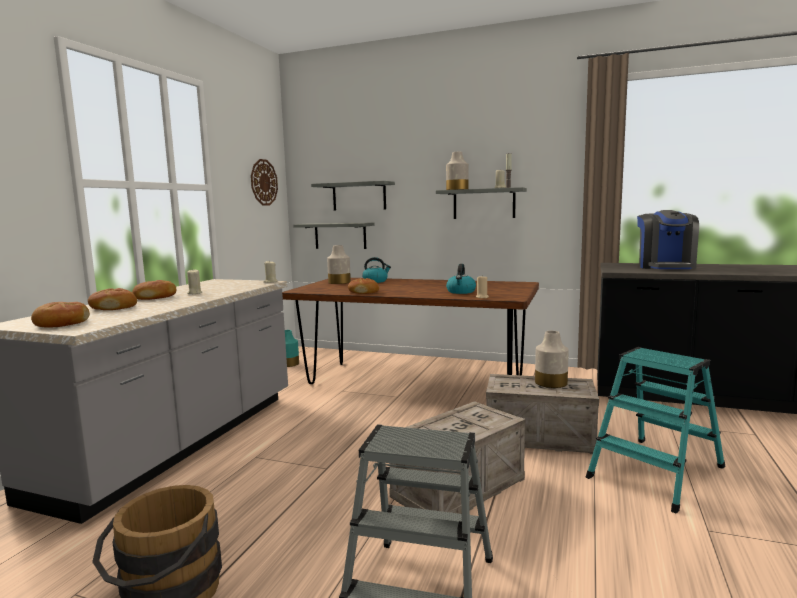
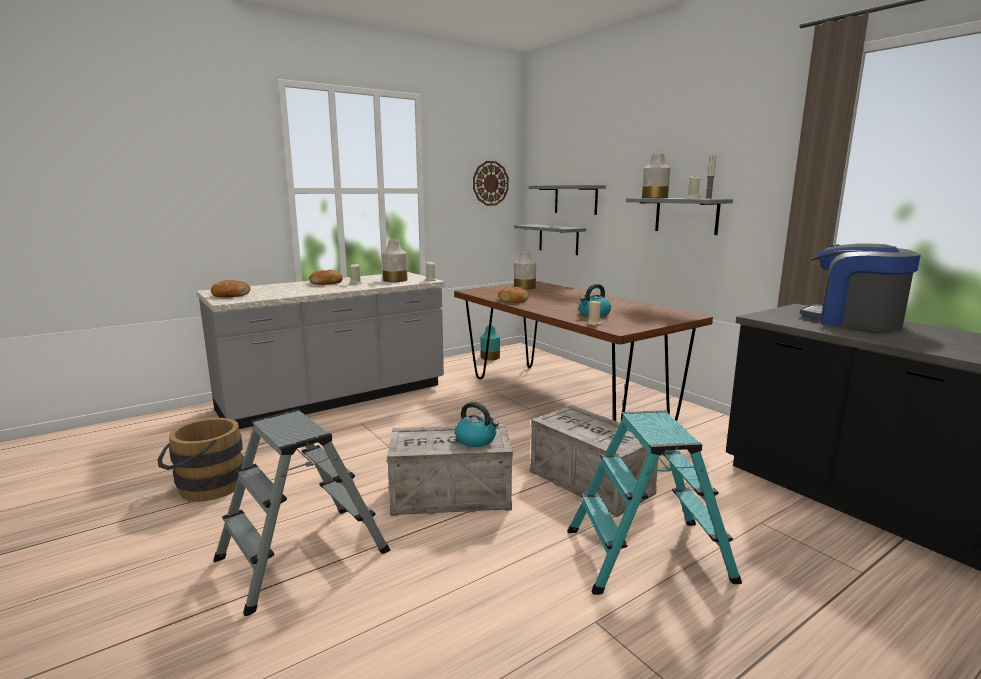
camera: 35 degrees right, 5 degrees up
(114, 307) = (284, 287): bread -> none
(375, 281) = (556, 290): kettle -> kettle (476, 440)
(550, 382) = (608, 428): beige vase -> beige vase (395, 280)
(665, 266) = (852, 321): coffee machine -> coffee machine turned 90 degrees clockwise

